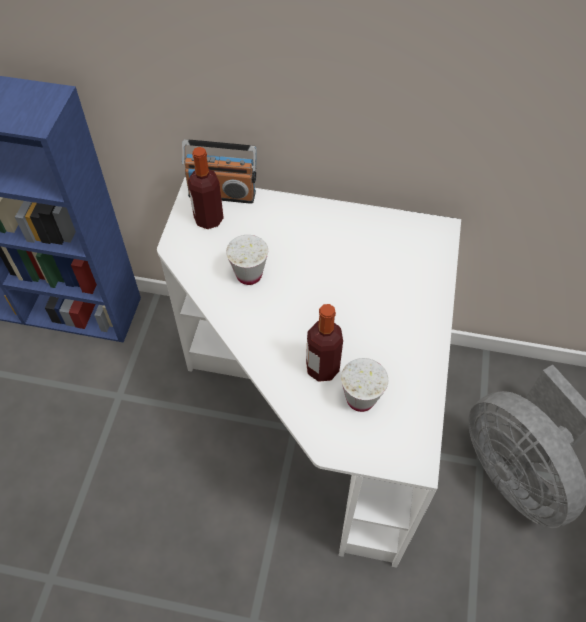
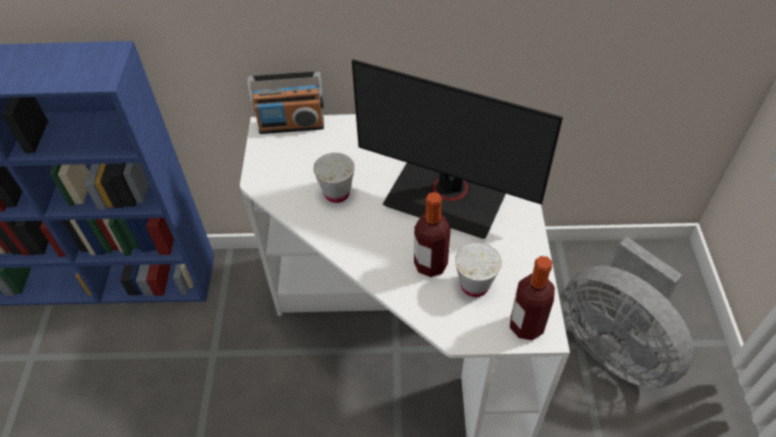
camera: 10 degrees left, 5 degrees down
(208, 219) = (284, 150): bottle -> bottle (526, 326)
(358, 298) = (447, 196): none -> monitor

